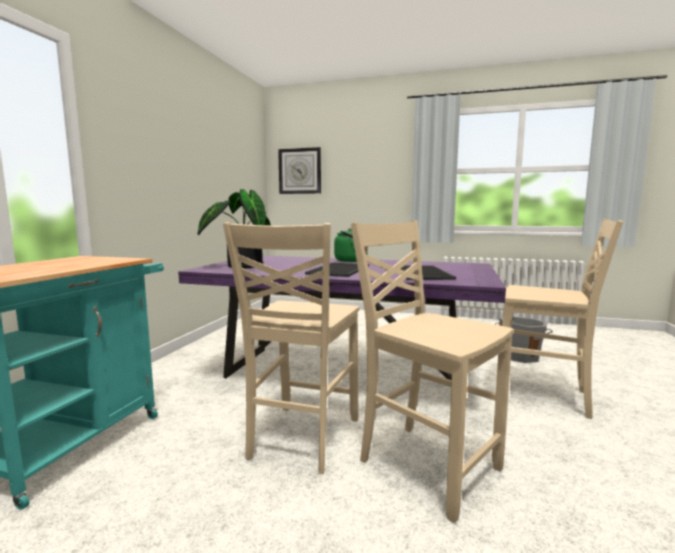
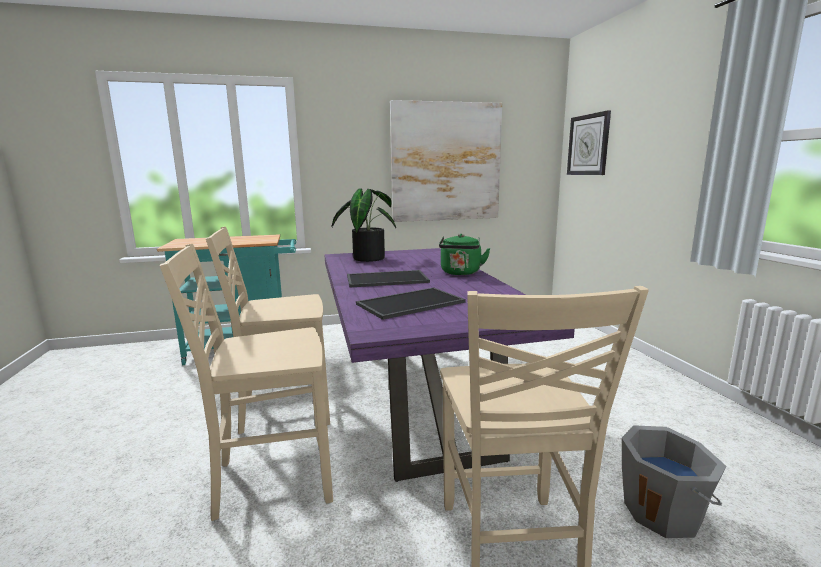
camera: 60 degrees right, 5 degrees up
(209, 175) = (446, 162): none -> picture
(426, 464) = (271, 479): beige chair -> beige chair turned 120 degrees counterclockwise

